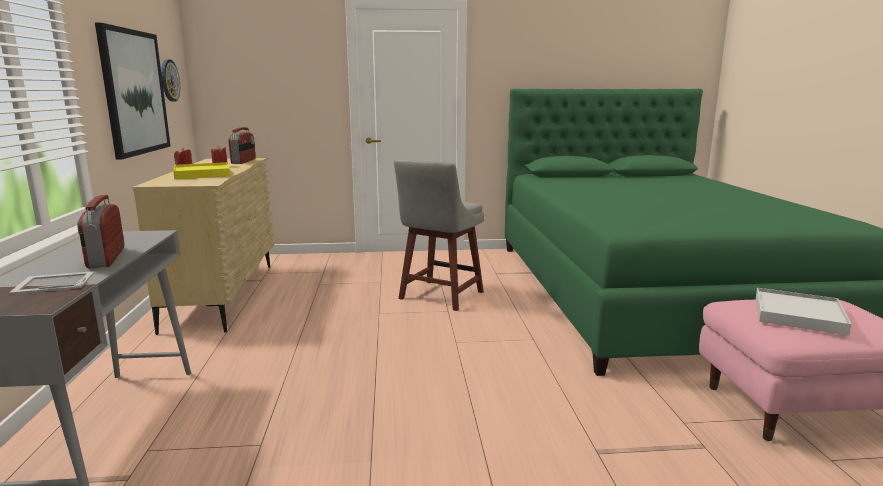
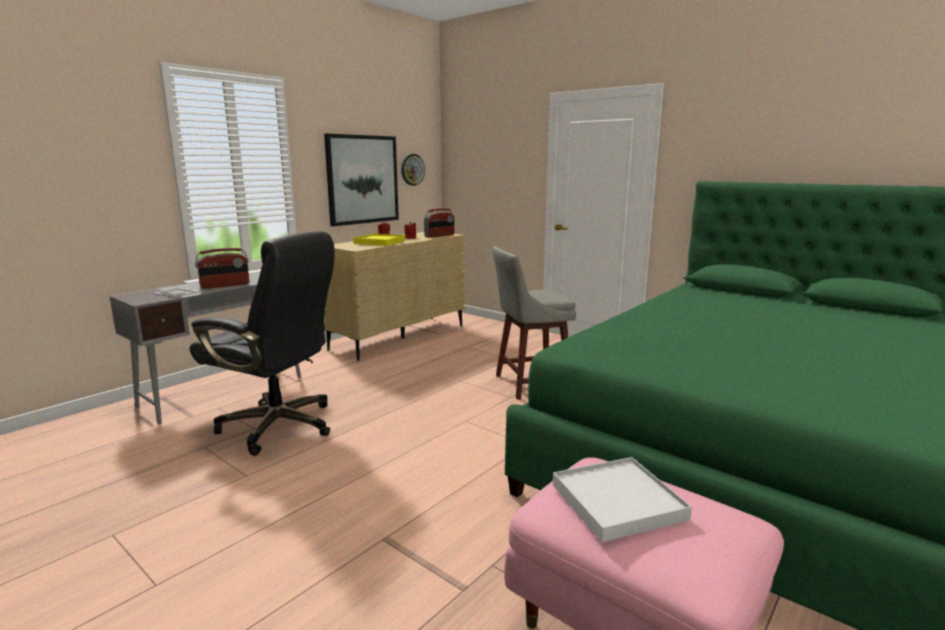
camera: 45 degrees right, 0 degrees up
(105, 258) = (225, 285): radio -> radio turned 150 degrees counterclockwise
(282, 429) = (275, 425): none -> black office chair

